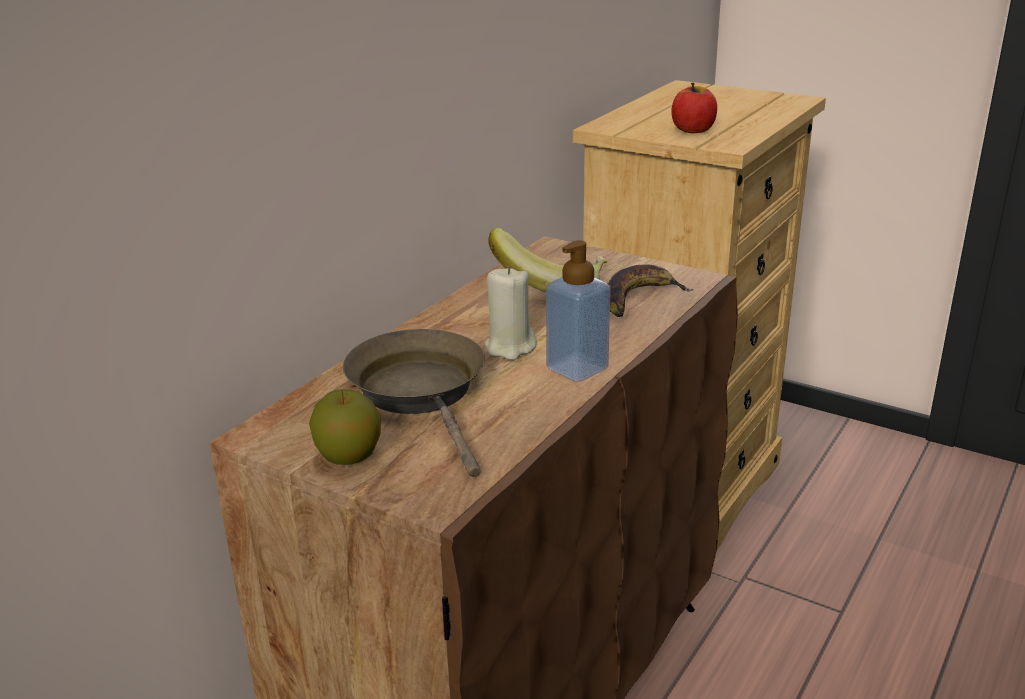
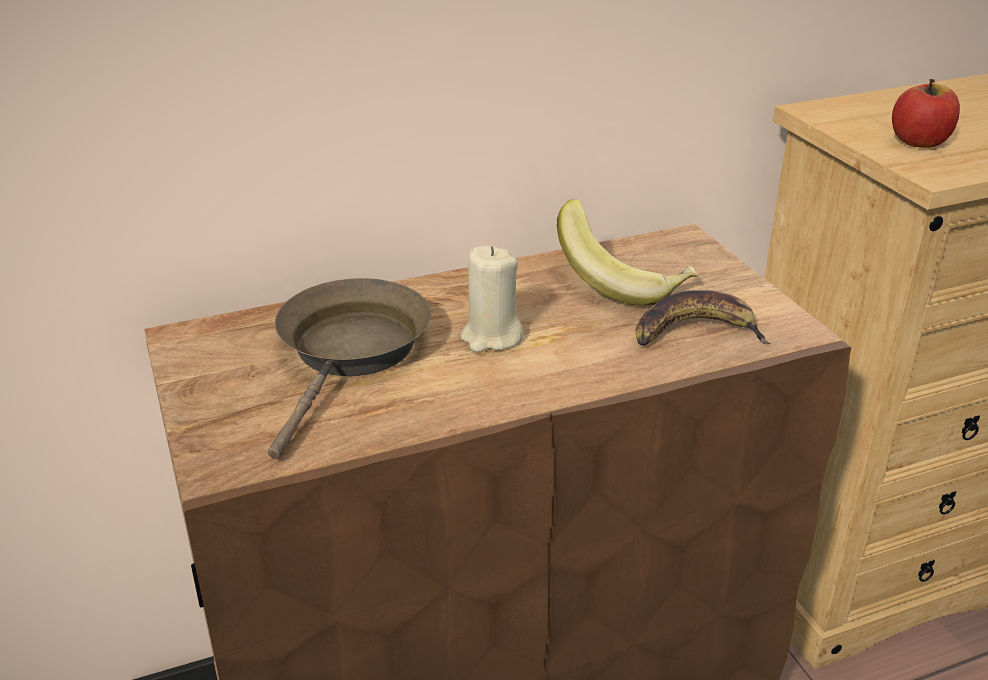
camera: 35 degrees right, 5 degrees up
(349, 457) = (215, 389): apple -> none
(577, 368) = (522, 386): soap dispenser -> none

